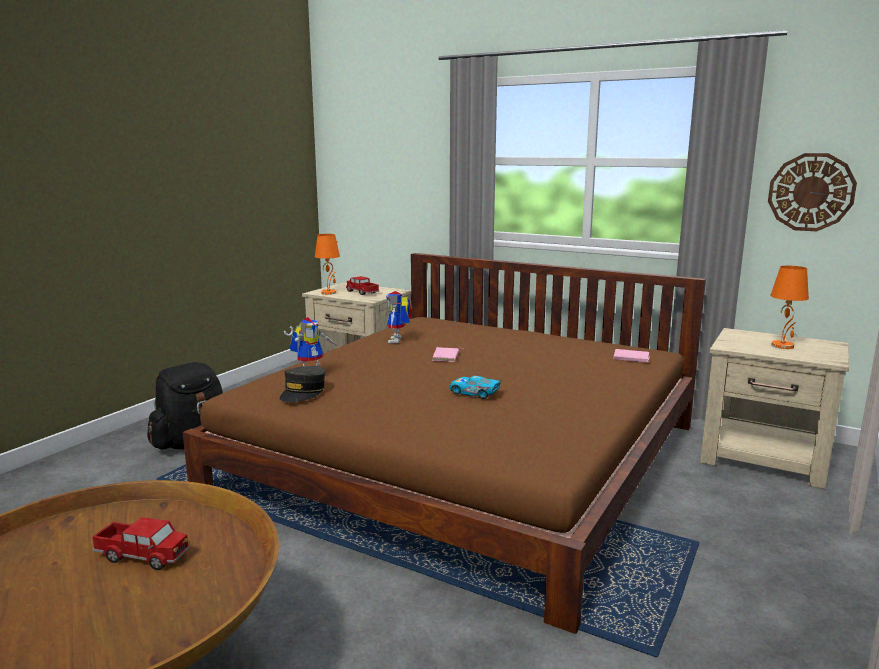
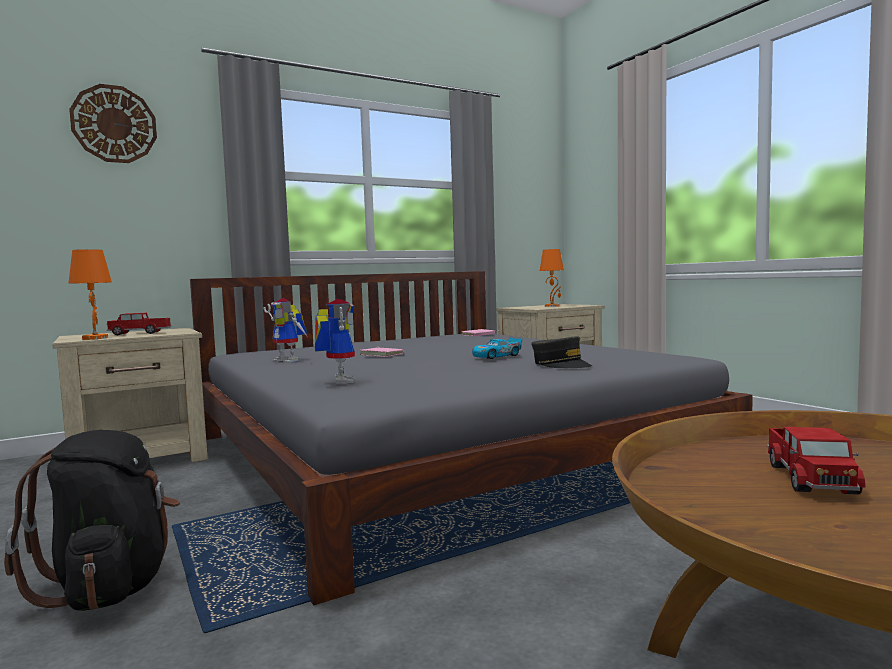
camera: 60 degrees left, 10 degrees down
(143, 555) = (810, 477): toy truck -> toy truck turned 150 degrees clockwise
(303, 392) = (405, 383): grey cap -> grey cap (561, 365)
(466, 457) = (437, 451): brown bed -> grey bed
(811, 192) = (515, 208): wall clock -> wall clock (114, 124)

